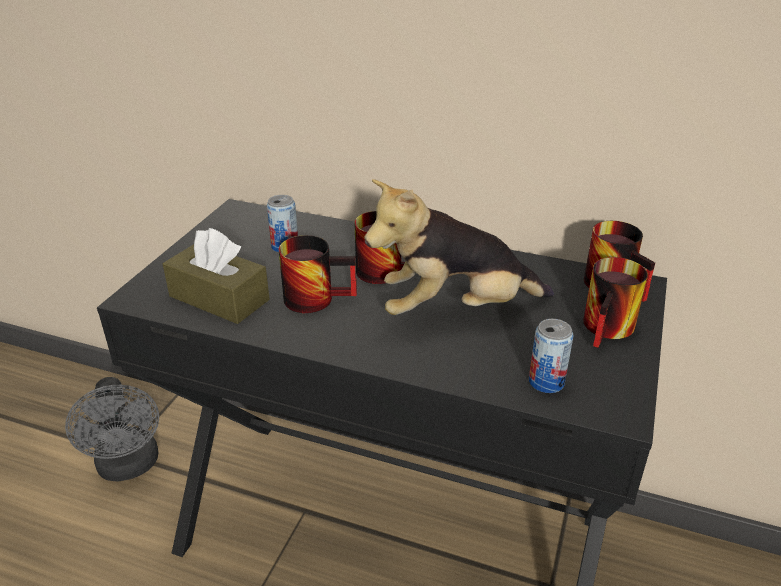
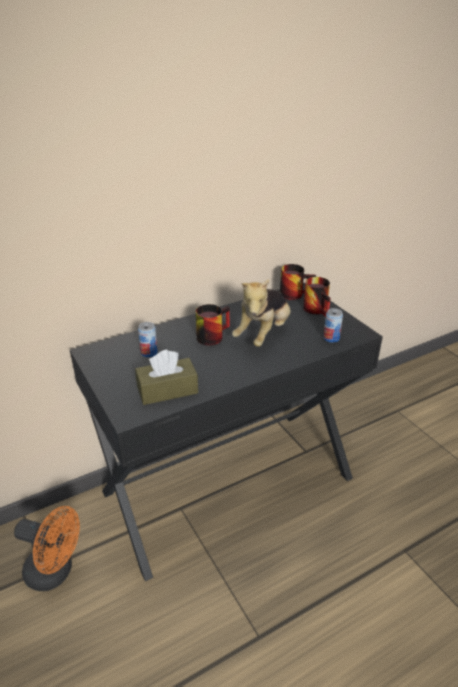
camera: 50 degrees left, 0 degrees up
(129, 467) = (56, 572): grey fan -> orange fan
(317, 296) = (206, 362): mug -> none

